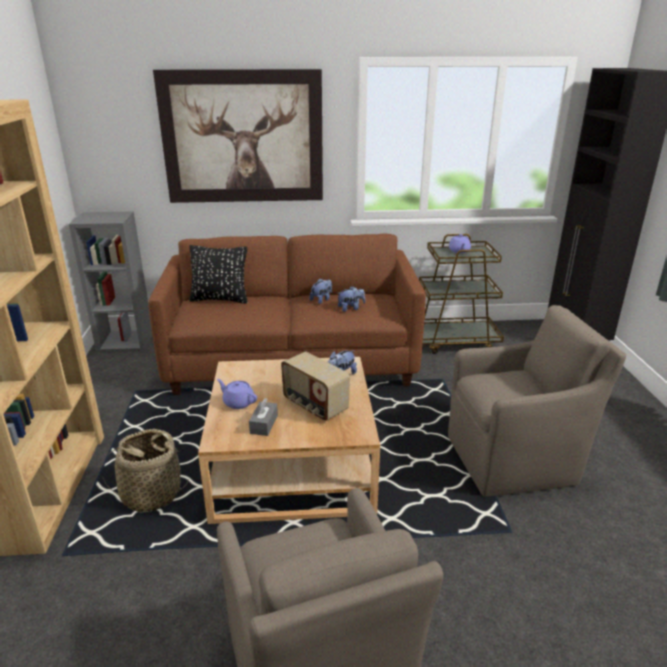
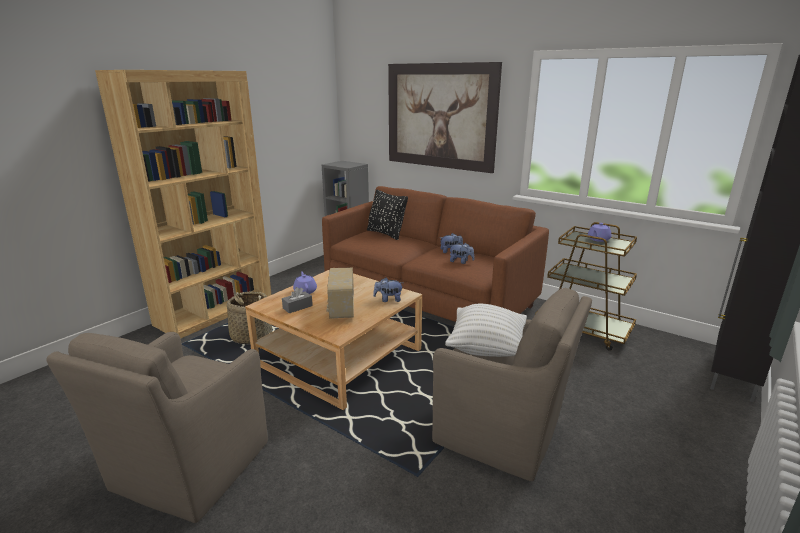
camera: 40 degrees right, 5 degrees down
(502, 385) = (486, 348): none -> white pillow

